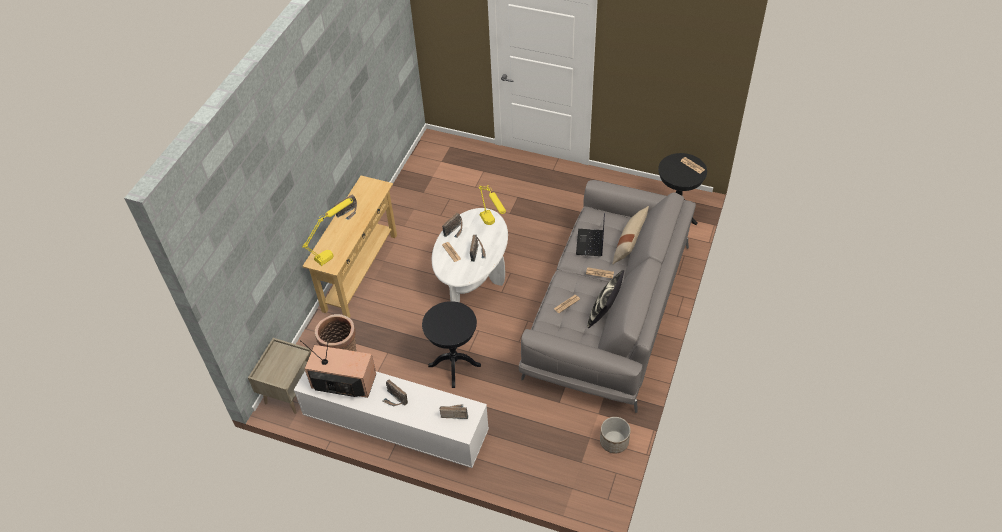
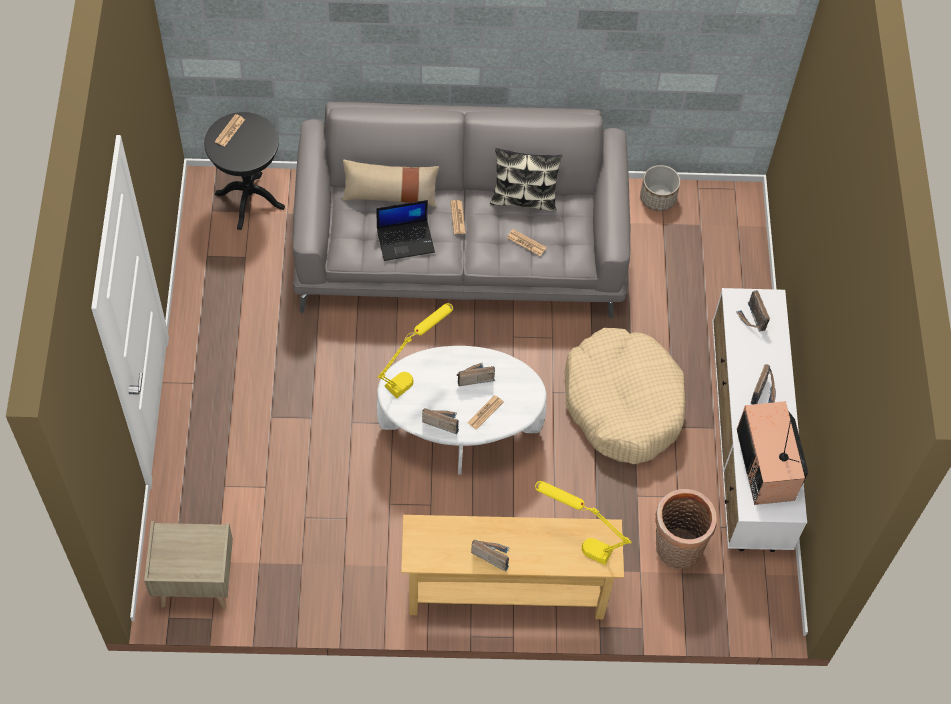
camera: 115 degrees left, 10 degrees up
(289, 391) = (754, 600): beige nightstand -> beige nightstand (195, 583)
(454, 365) = (623, 403): black side table -> beige dog bed

